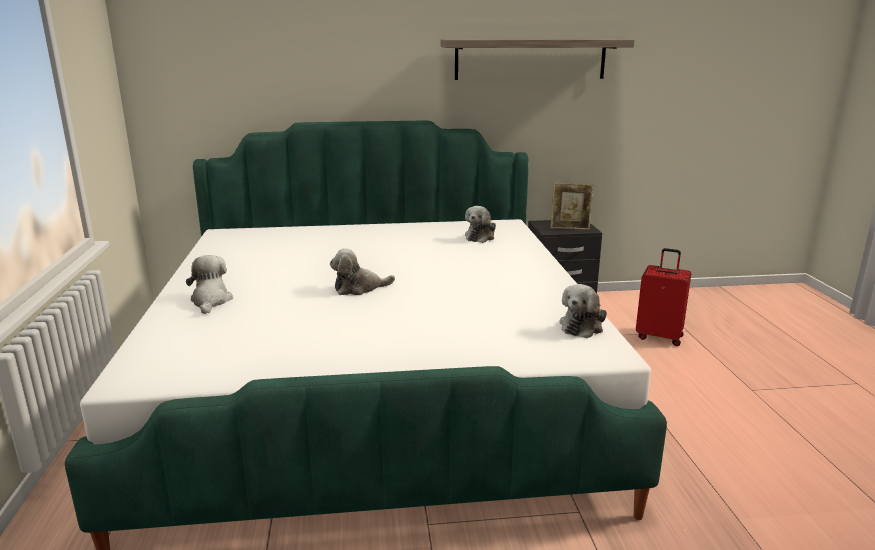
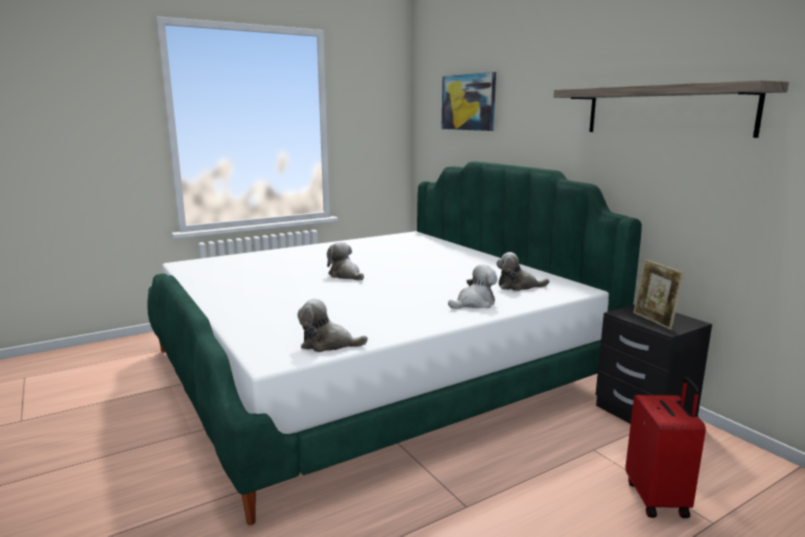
camera: 65 degrees right, 5 degrees down
(210, 301) = (293, 255): plush toy -> plush toy (474, 303)
(259, 48) = (468, 102): none -> picture

